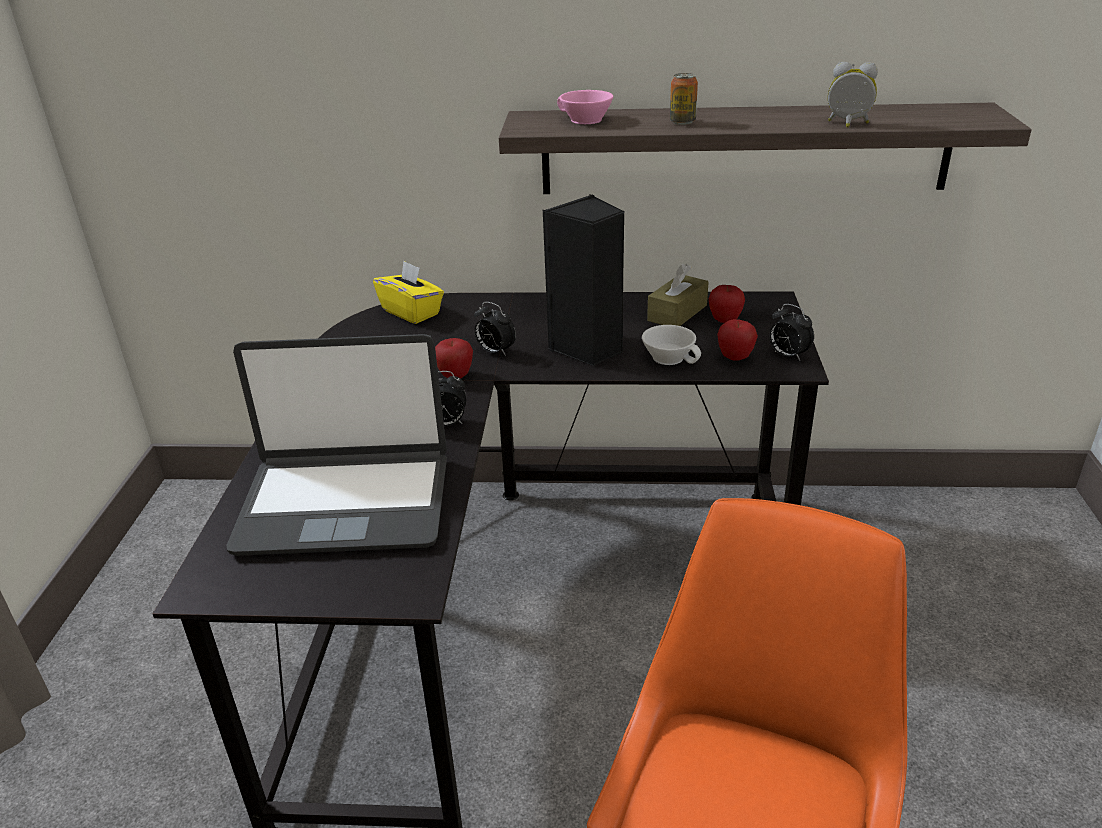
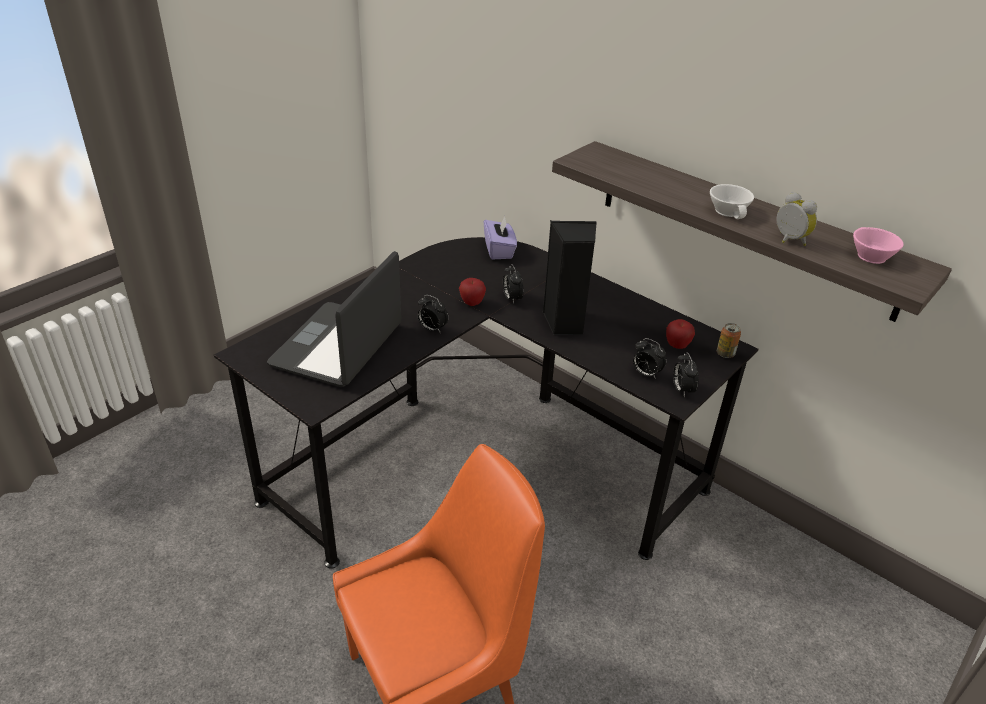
camera: 35 degrees right, 5 degrees up
(345, 503) = (338, 346): laptop -> laptop turned 75 degrees clockwise
(411, 312) = (499, 250): yellow tissue box -> purple tissue box
(583, 120) = (623, 166): pink cup -> pink cup (869, 255)
(670, 357) = (606, 353): white cup -> white cup (730, 211)
(677, 313) = (653, 326): brown tissue box -> none
(682, 122) = (680, 193): can -> can (725, 353)
(735, 358) = (645, 373): apple -> alarm clock

